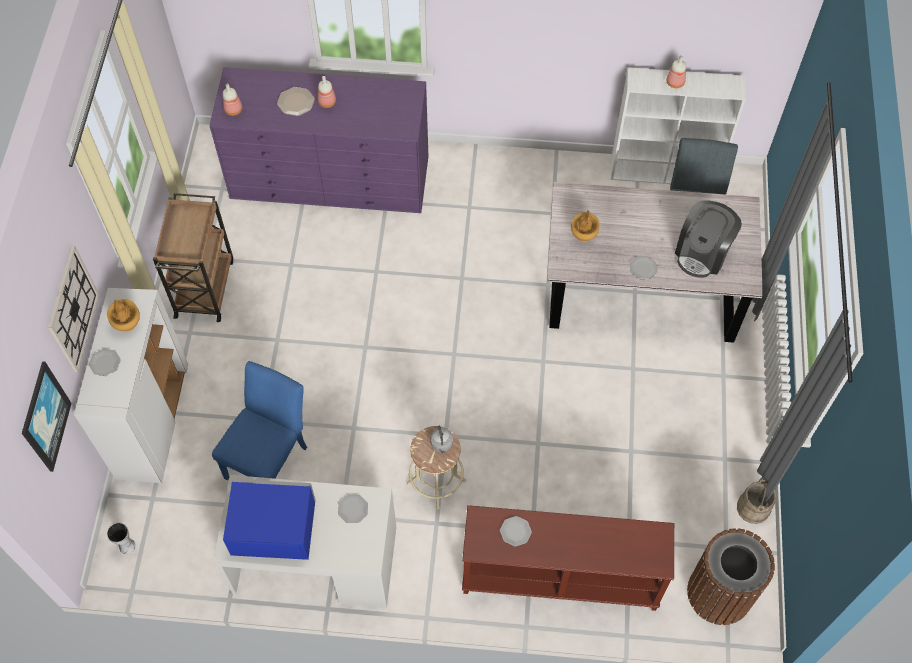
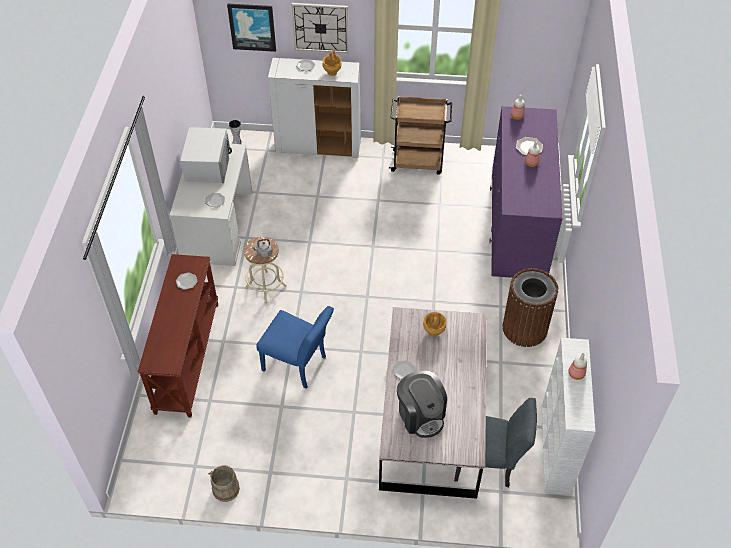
camera: 90 degrees right, 10 degrees down
(270, 457) = (290, 201): blue chair -> blue chair (299, 365)
(272, 527) = (208, 164): blue microwave -> white microwave
(702, 253) = (421, 415): coffee machine -> coffee machine turned 150 degrees counterclockwise
(719, 592) = (160, 458): brown trash can -> brown trash can (525, 328)

